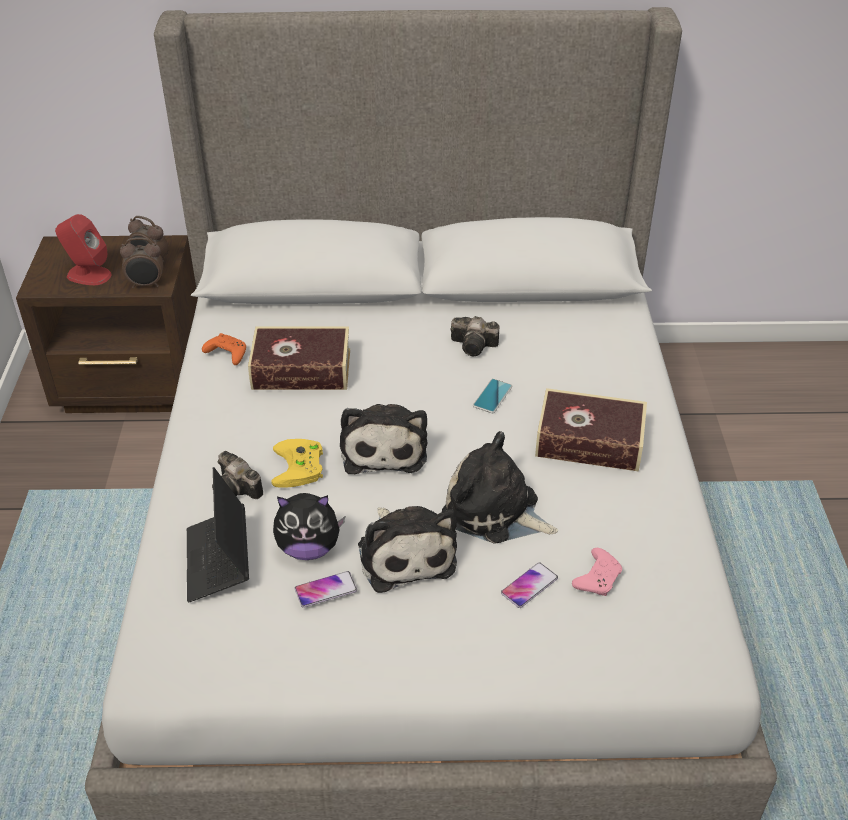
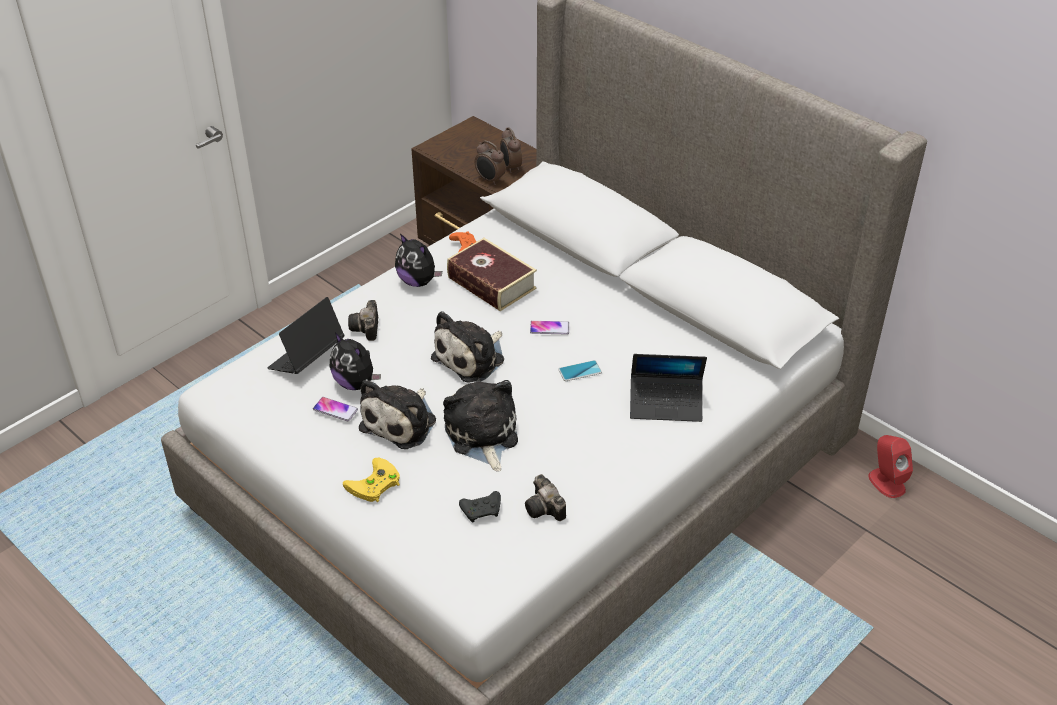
camera: 45 degrees right, 0 degrees up
(88, 275) = (466, 155): red speaker -> red speaker (886, 482)
(224, 411) = (418, 281): none -> plush toy
(300, 467) = (411, 338): yellow game controller -> yellow game controller (374, 485)
(475, 346) = (618, 334): camera -> camera (545, 509)
(529, 586) = (440, 486): phone -> phone (549, 328)
(589, 441) = (598, 437): book -> none
(597, 578) = (482, 511): pink game controller -> black game controller
(598, 378) = (666, 404): none -> laptop

